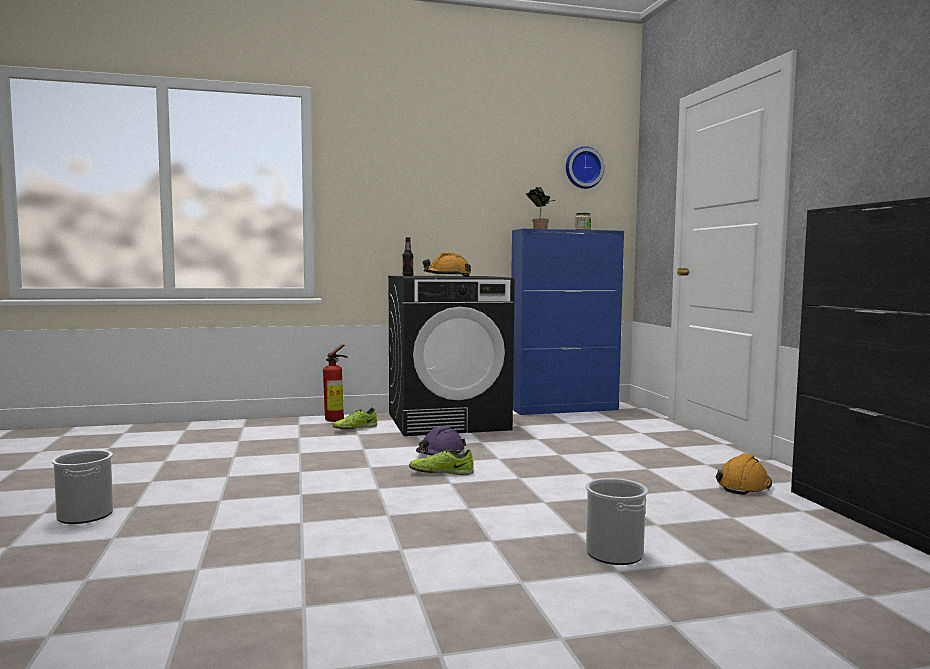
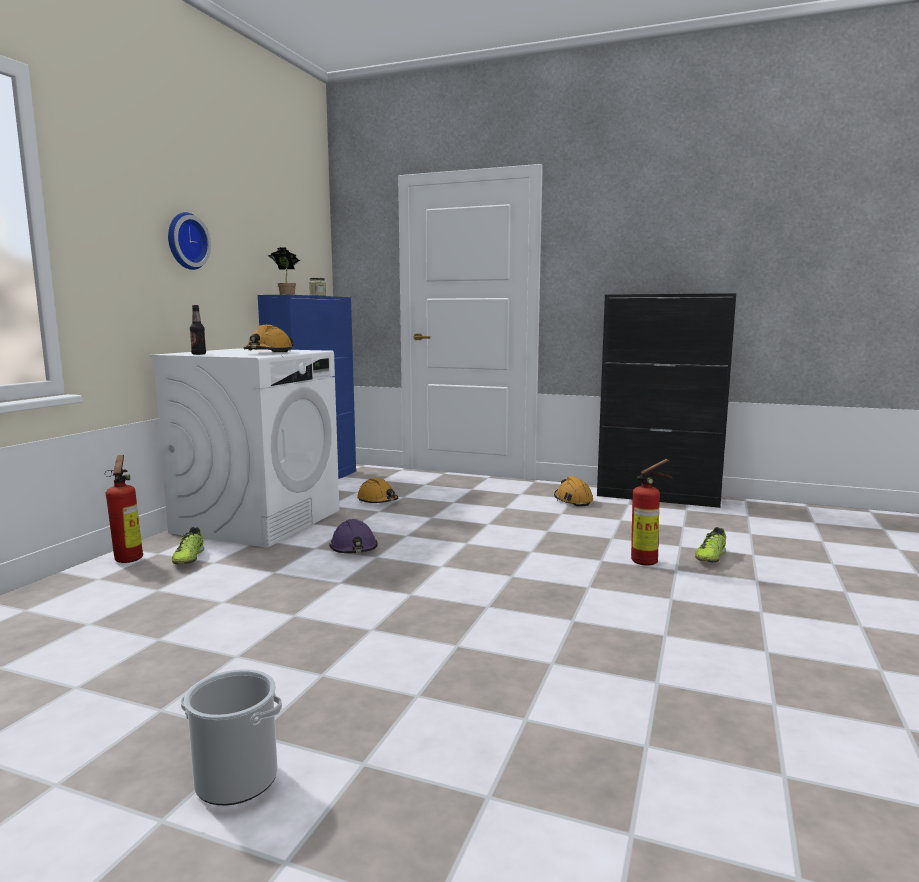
camera: 55 degrees left, 5 degrees up
(441, 472) = (409, 562): shoe -> shoe (710, 557)
(448, 421) = (258, 521): black washing machine -> white washing machine
(560, 432) = (378, 501): none -> orange hard hat
(583, 168) = (299, 228): wall clock -> wall clock (185, 241)
(614, 553) = (648, 562): bucket -> fire extinguisher

